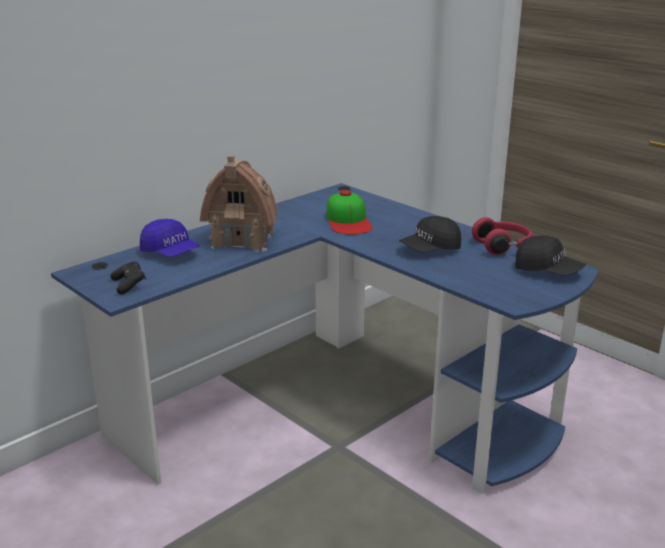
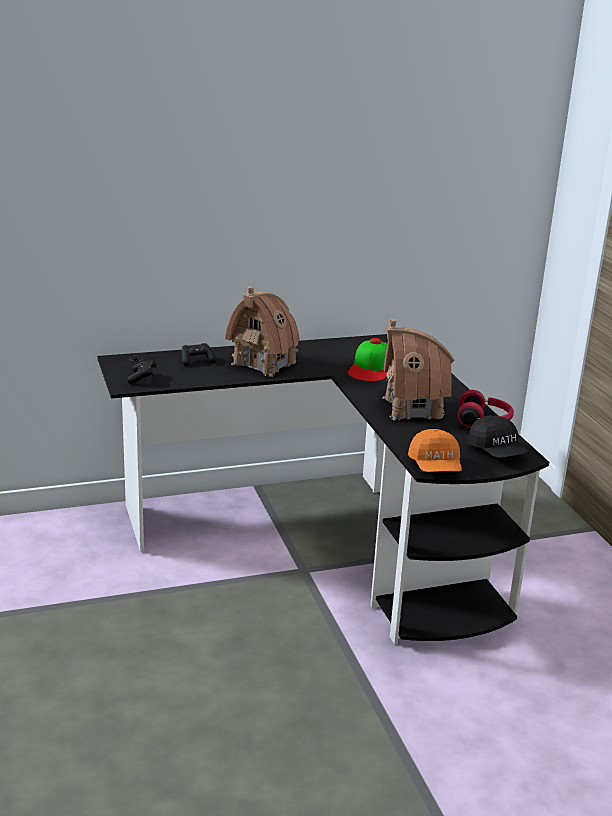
camera: 25 degrees right, 0 degrees up
(170, 253) = (197, 361): blue cap -> black game controller
(338, 406) = (331, 539): blue desk -> black desk
(430, 249) = (413, 408): black cap -> toy house
(517, 300) = (435, 467): none -> orange cap

